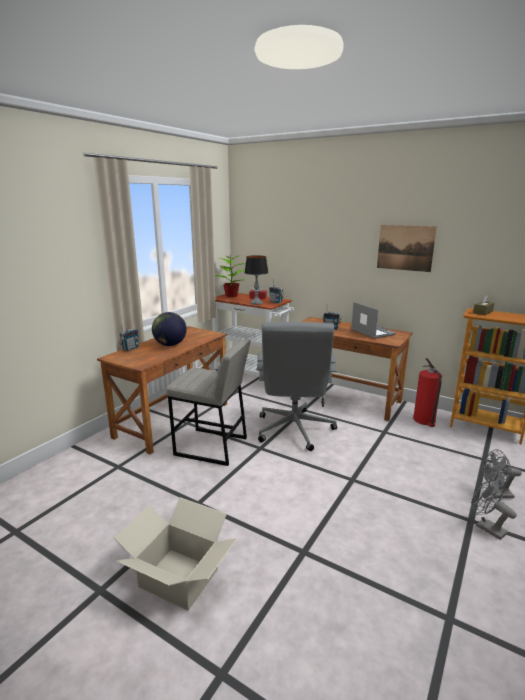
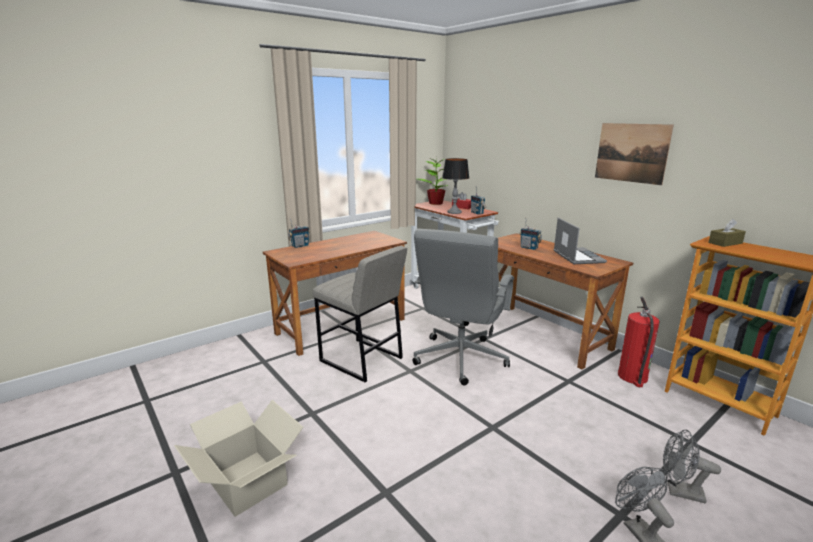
camera: 20 degrees right, 0 degrees up
(170, 345) = (339, 246): globe -> none

